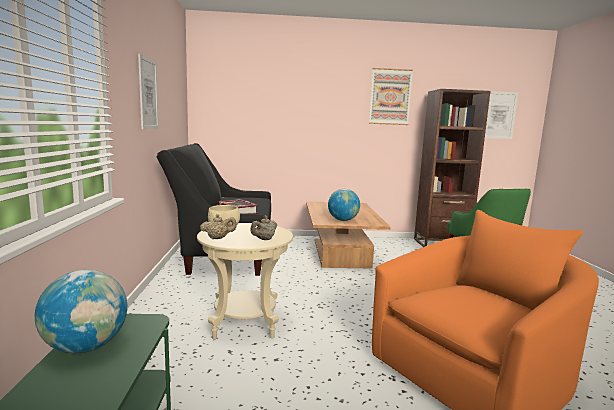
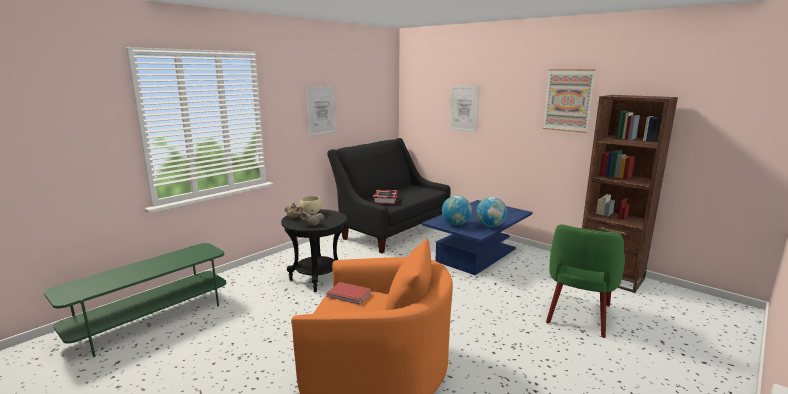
camera: 45 degrees right, 5 degrees up
(86, 347) = (181, 254): globe -> globe (490, 226)
(245, 324) = (317, 279): beige side table -> black side table
(340, 253) = (476, 255): brown coffee table -> blue coffee table
(446, 297) = (348, 295): none -> red book
(498, 115) = (722, 126): picture -> picture (464, 108)

